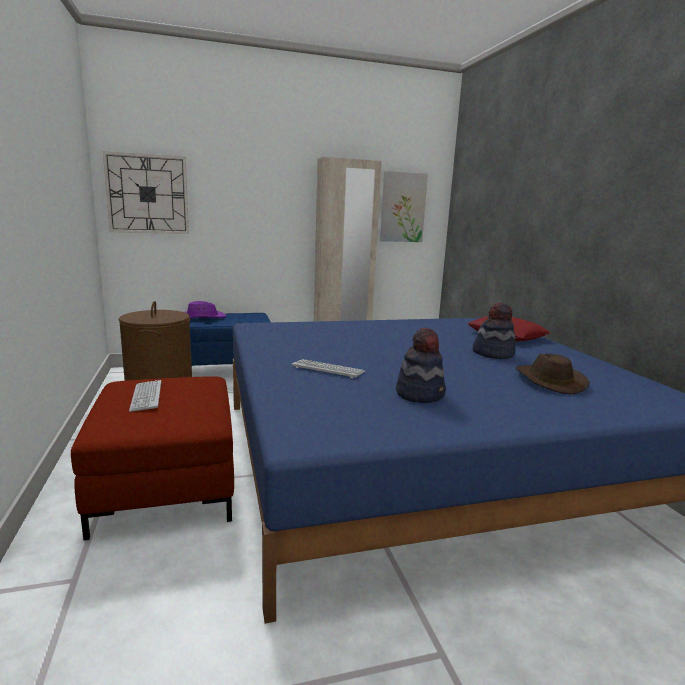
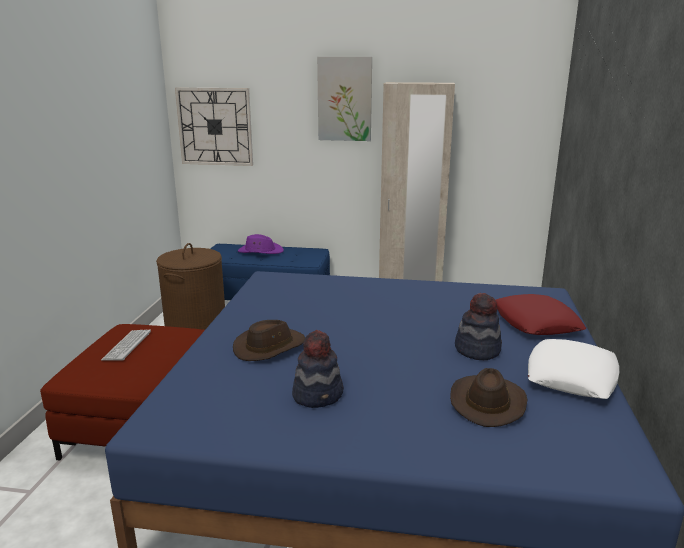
camera: 25 degrees right, 5 degrees up
(328, 369) = (269, 347): keyboard -> brown hat
(402, 207) = (494, 134): picture -> picture (345, 99)
(575, 361) = (571, 376): none -> white pillow

